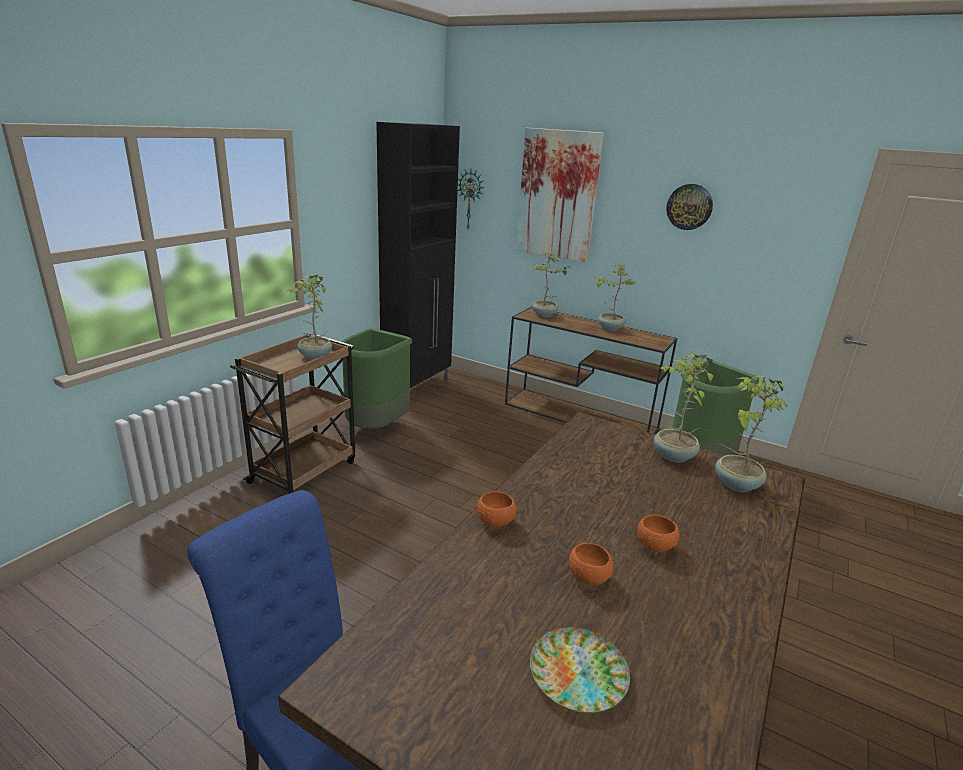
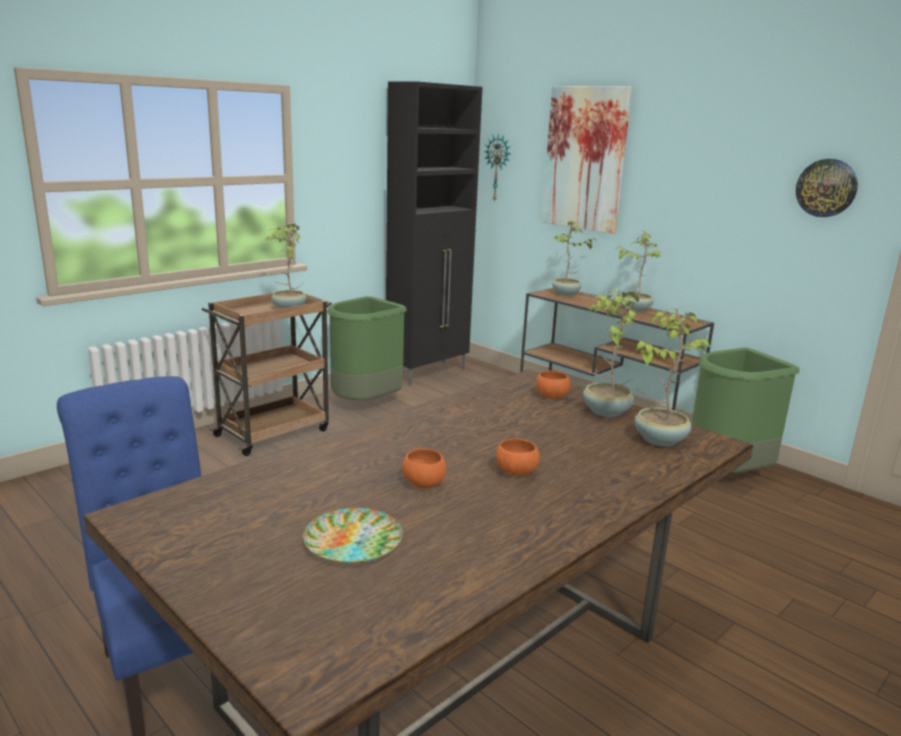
camera: 15 degrees right, 5 degrees down
(495, 521) = (365, 436): orange bowl -> orange bowl (552, 397)
(689, 207) = (725, 166): wall clock -> wall clock (826, 188)

